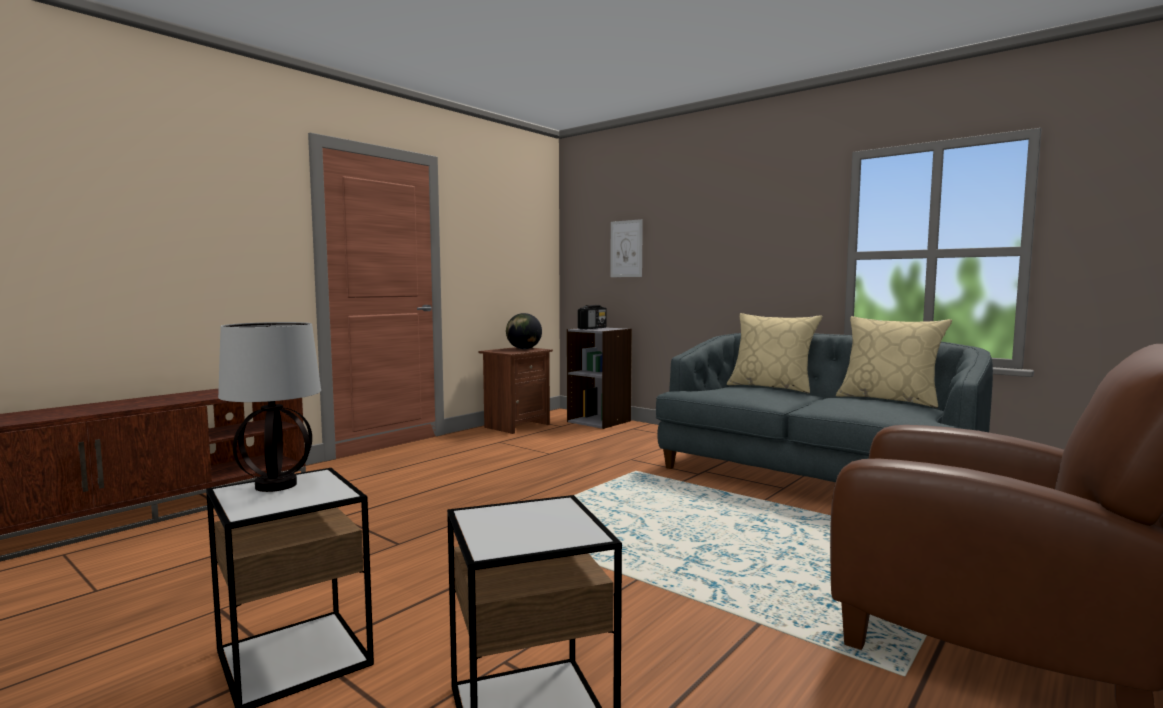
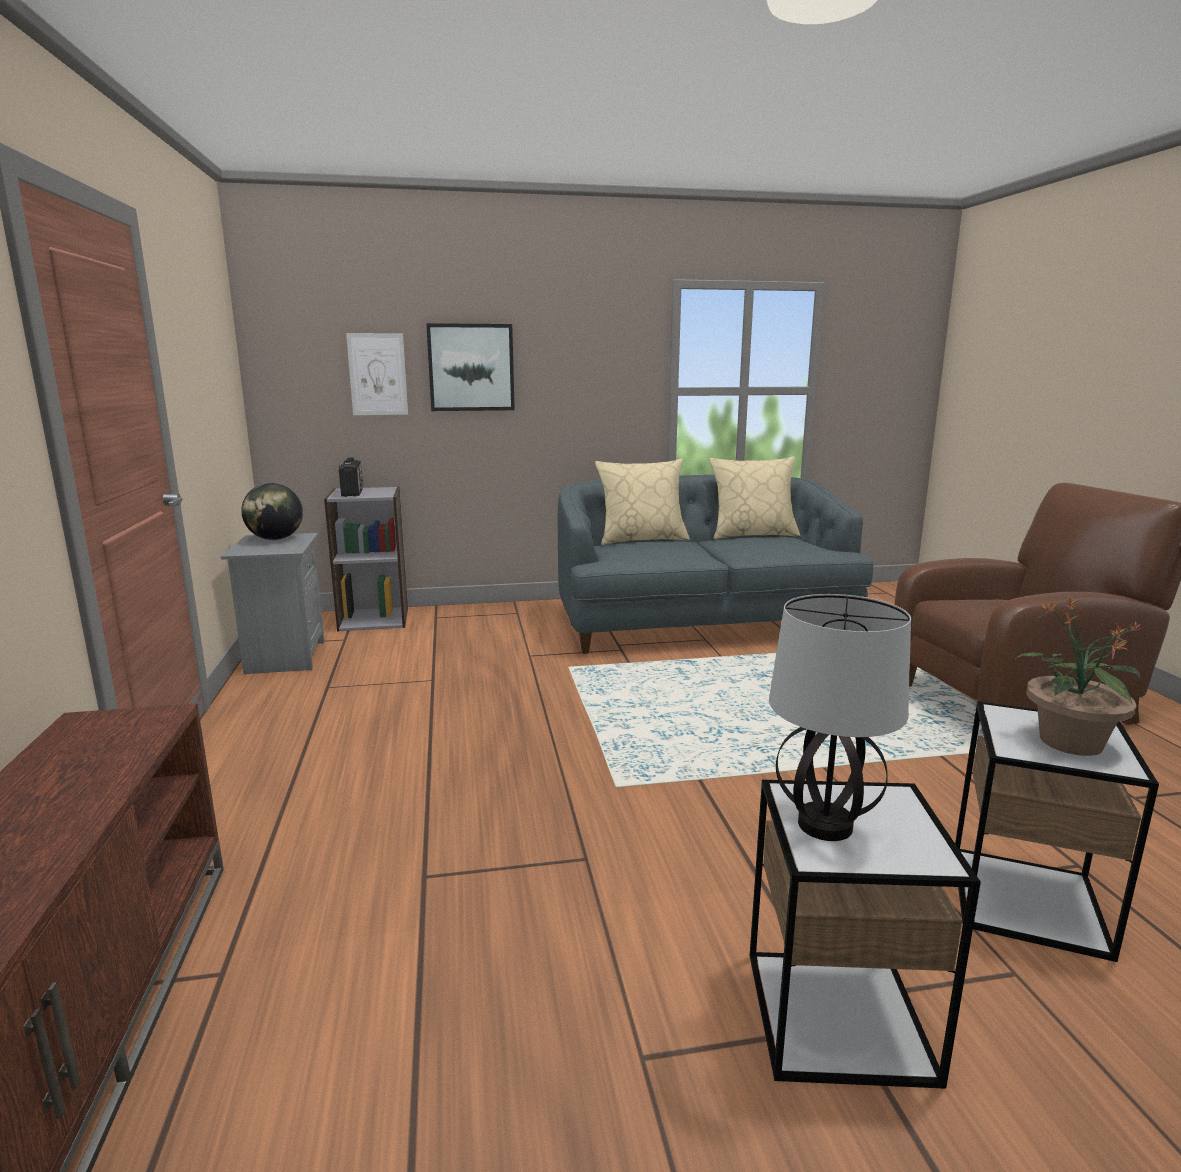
camera: 50 degrees left, 10 degrees up
(516, 426) = (284, 657): brown nightstand -> grey nightstand
(520, 528) = (1069, 743): none -> potted plant
(683, 241) = (471, 367): none -> picture

